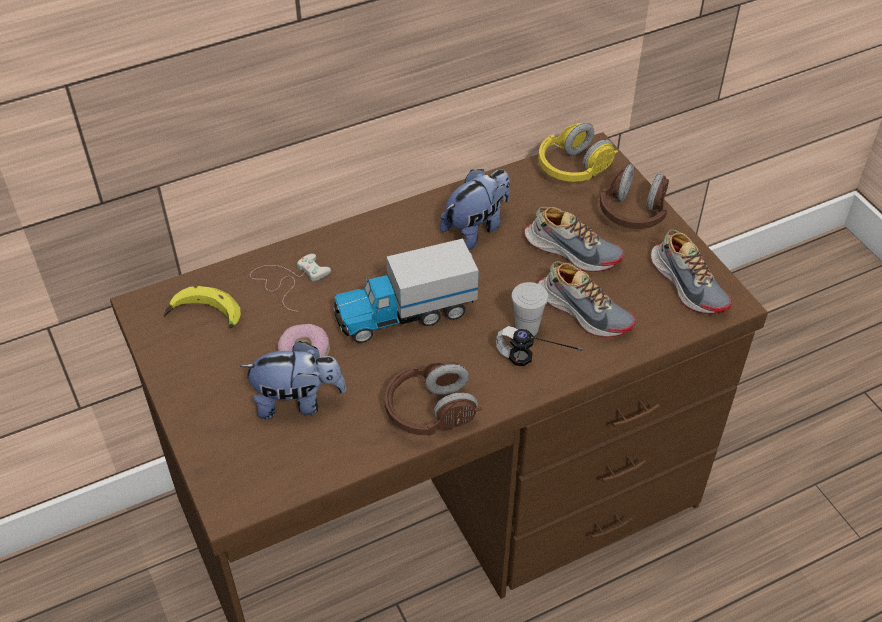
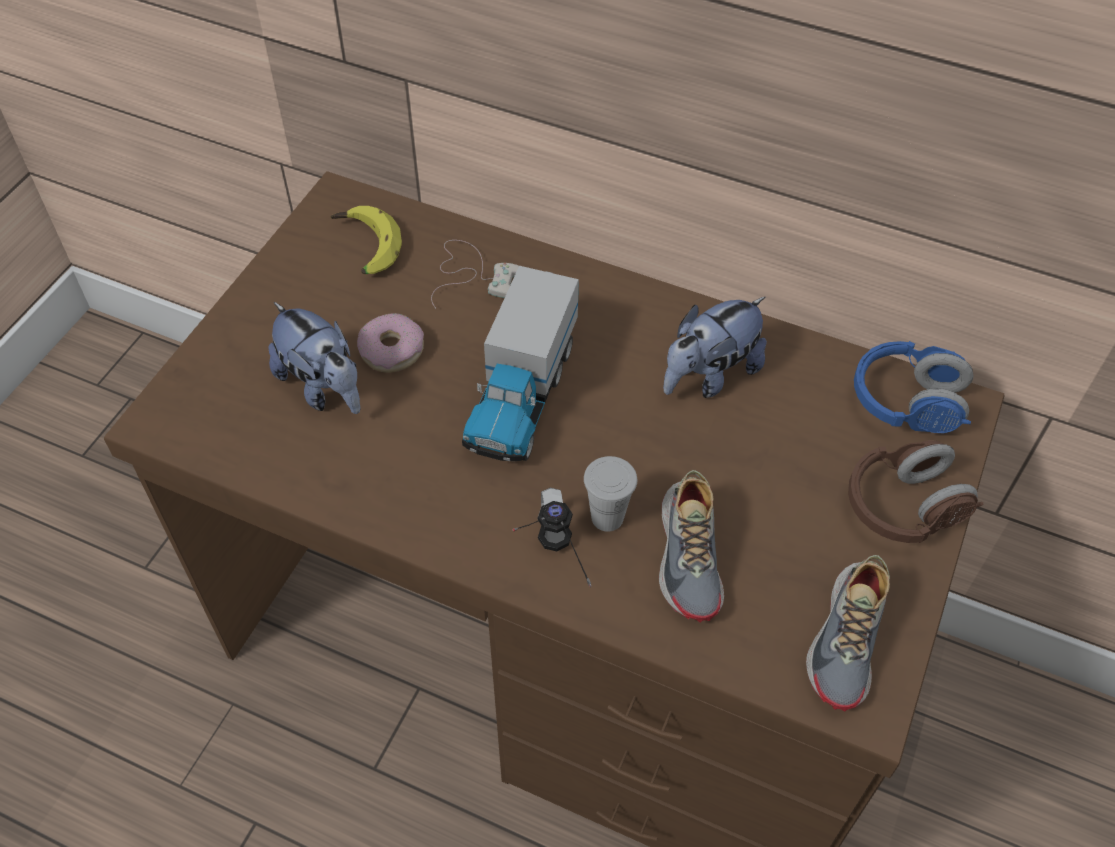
camera: 50 degrees right, 5 degrees up
(405, 313) = (521, 395): toy truck -> toy truck turned 105 degrees counterclockwise
(431, 412) = (407, 506): brown headphones -> none
(476, 228) = (709, 375): plush toy -> plush toy turned 135 degrees clockwise
(572, 250) = (773, 485): shoe -> none
(573, 168) = (906, 403): yellow headphones -> blue headphones

